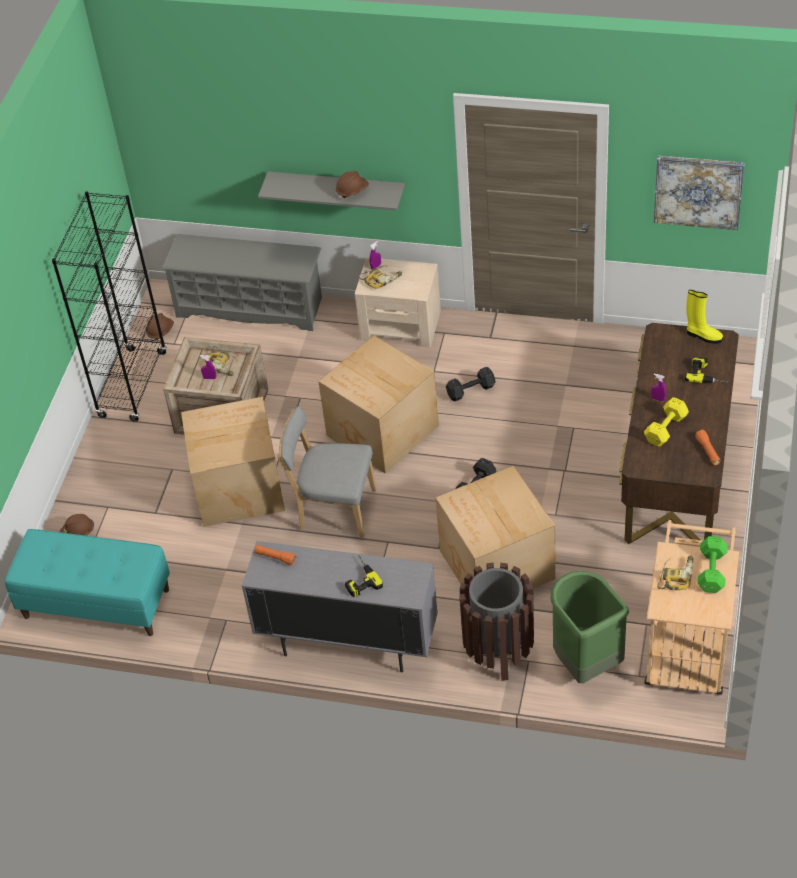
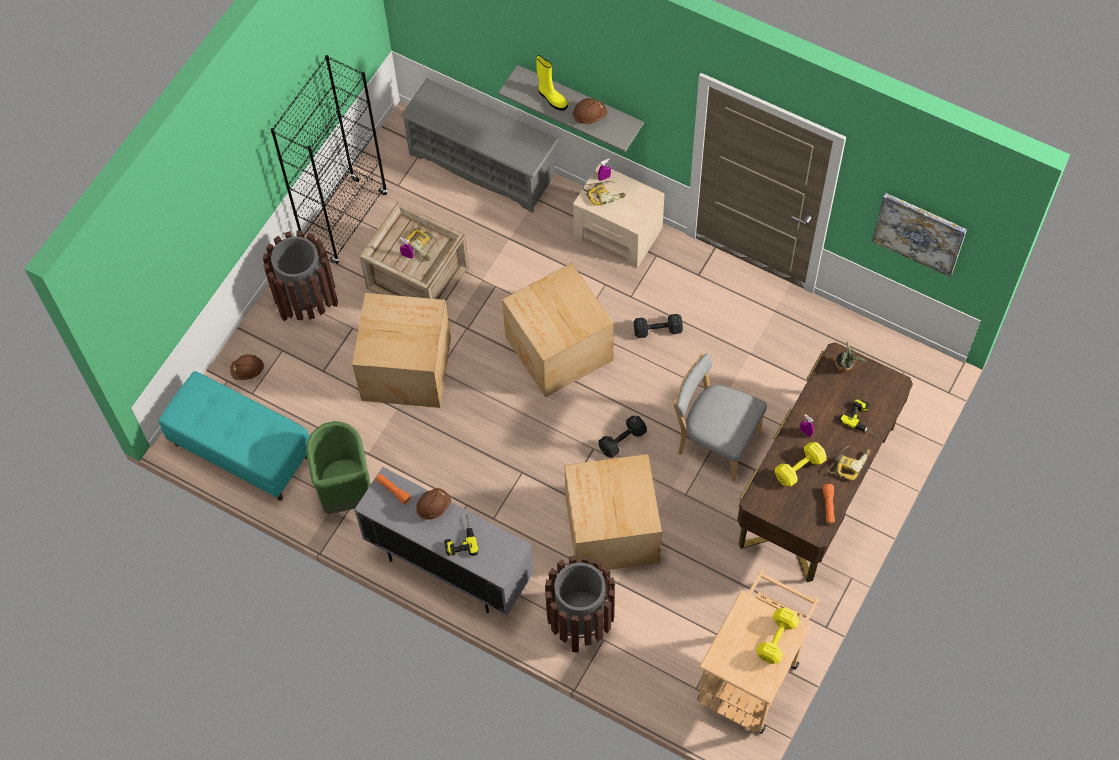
camera: 15 degrees right, 15 degrees up
(118, 460) = (307, 301): none -> brown trash can
(160, 332) = (389, 167): brown hard hat -> brown hard hat (433, 507)
(333, 509) = (485, 421): grey chair -> grey chair (715, 441)
(585, 662) = (653, 658): green trash can -> green trash can (346, 492)
(670, 339) = (845, 367): none -> potted plant
(676, 575) = (743, 632): power drill -> power drill (849, 463)
(703, 336) = (878, 374): yellow boot -> yellow boot (551, 98)
(711, 572) = (775, 640): green dumbbell -> yellow dumbbell

